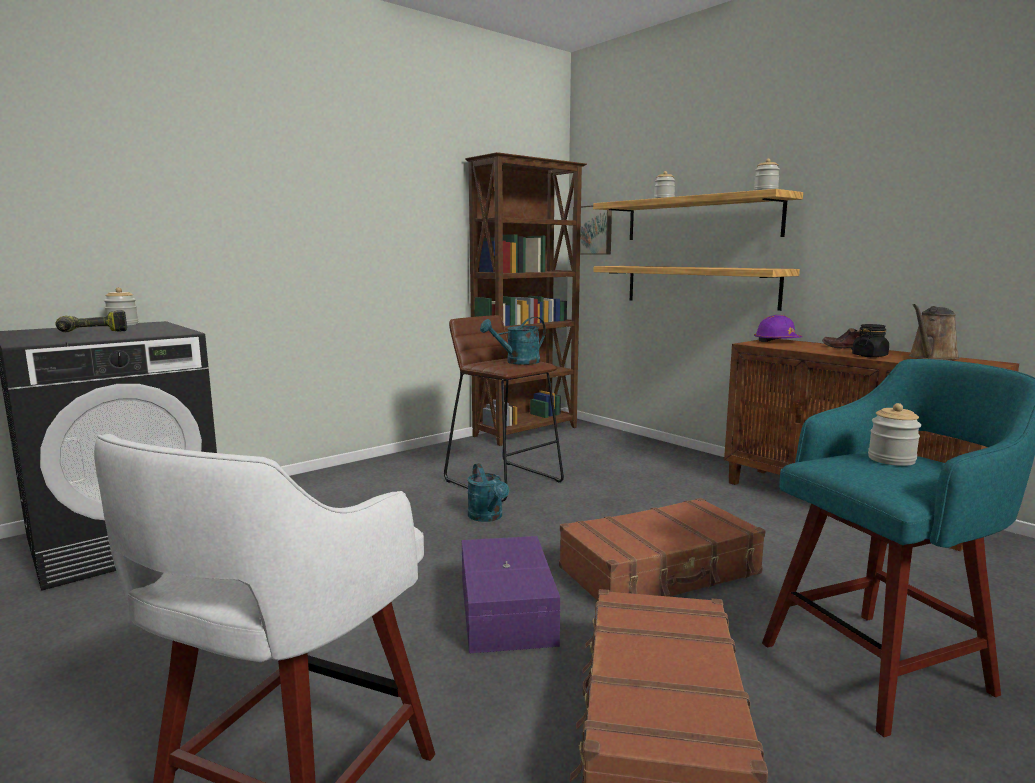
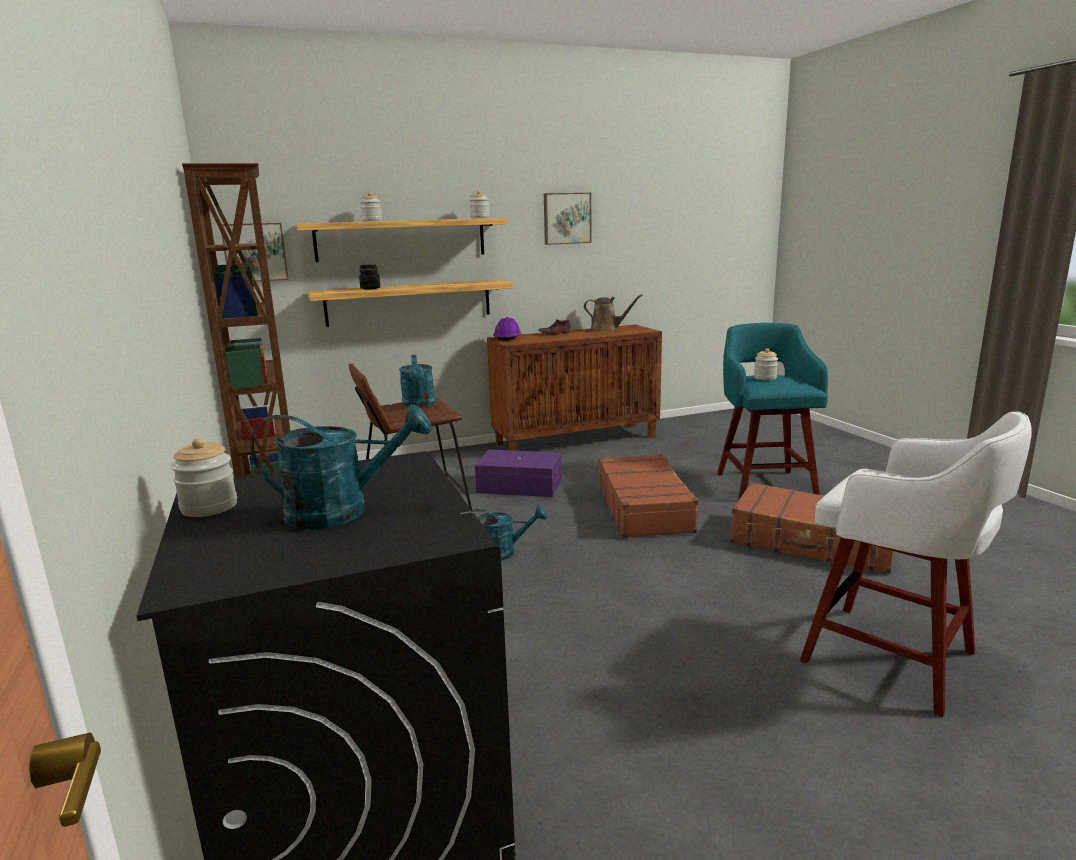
camera: 70 degrees left, 5 degrees up
(92, 333) = (342, 511): power drill -> turquoise watering can
(508, 610) = (681, 565): purple storage box -> purple storage box (519, 485)
(869, 356) = (591, 335): black jar -> black jar (370, 288)
(910, 187) = (566, 218): none -> picture
(931, 357) = (607, 329): brown watering can -> brown watering can turned 45 degrees counterclockwise

